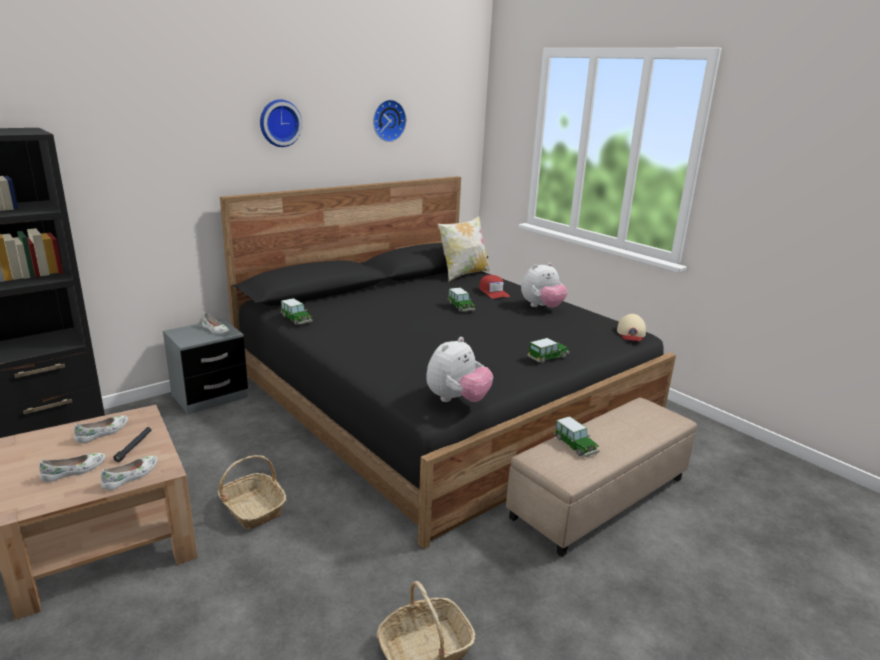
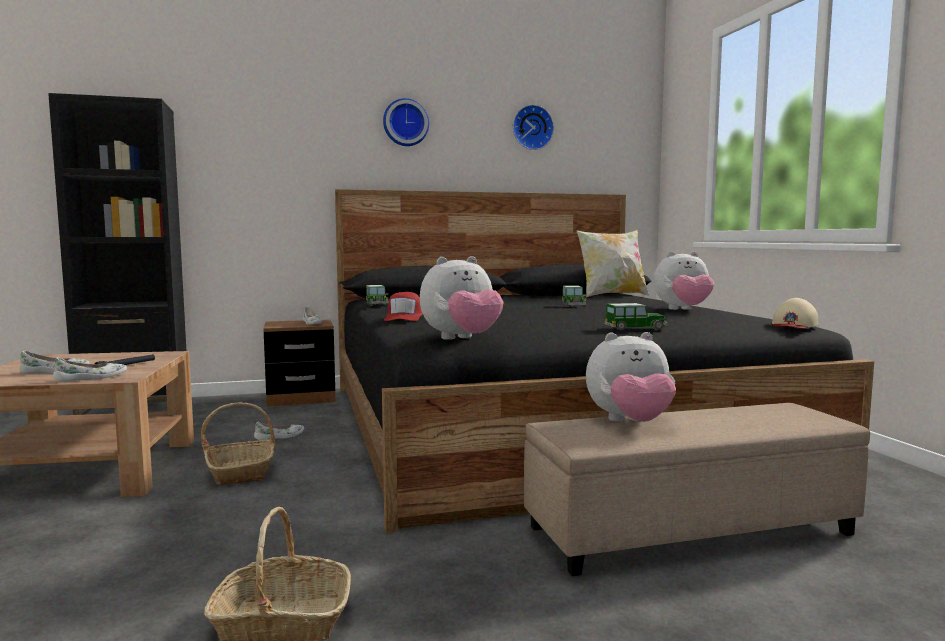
camera: 25 degrees right, 15 degrees down
(103, 433) = (117, 358): white shoe -> white shoe (280, 436)
(210, 396) = (301, 398): grey nightstand -> brown nightstand
(493, 292) = (632, 302): red cap -> red cap (404, 317)
(575, 445) = (630, 423): toy car -> plush toy

